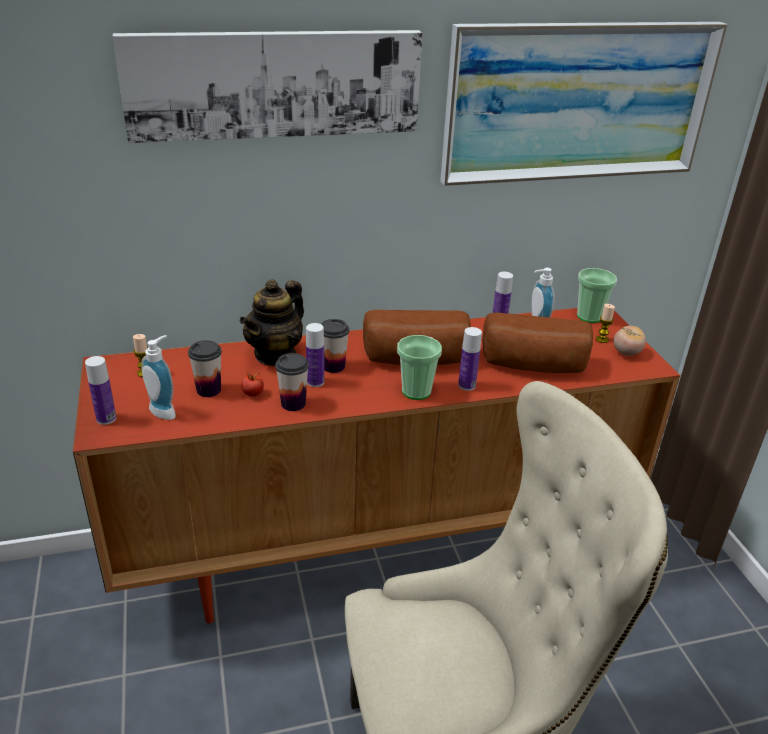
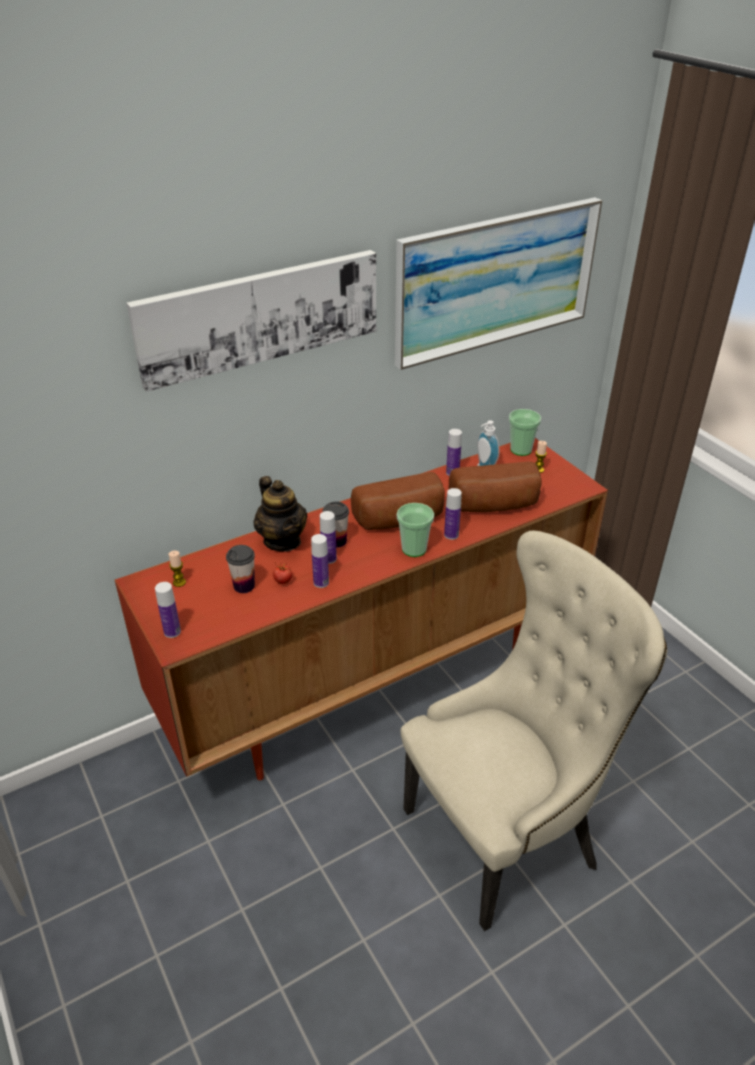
camera: 15 degrees left, 5 degrees up
(165, 410) = (218, 613): soap dispenser -> none
(275, 355) = (282, 541): teapot -> teapot turned 45 degrees counterclockwise
(293, 404) = (321, 582): cup -> bottle
(626, 353) = (561, 478): tomato -> none

